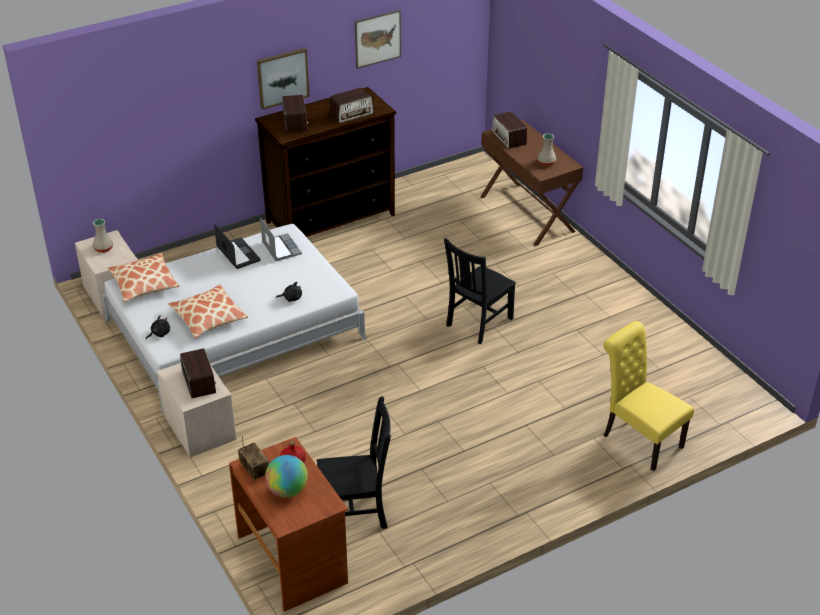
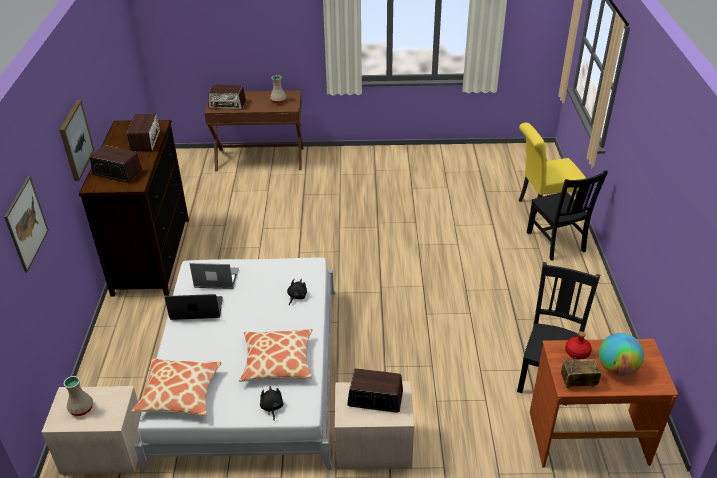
camera: 60 degrees left, 0 degrees up
(378, 39) = (102, 70): picture -> picture (26, 223)
(478, 323) = (366, 228): black chair -> black chair (556, 243)

